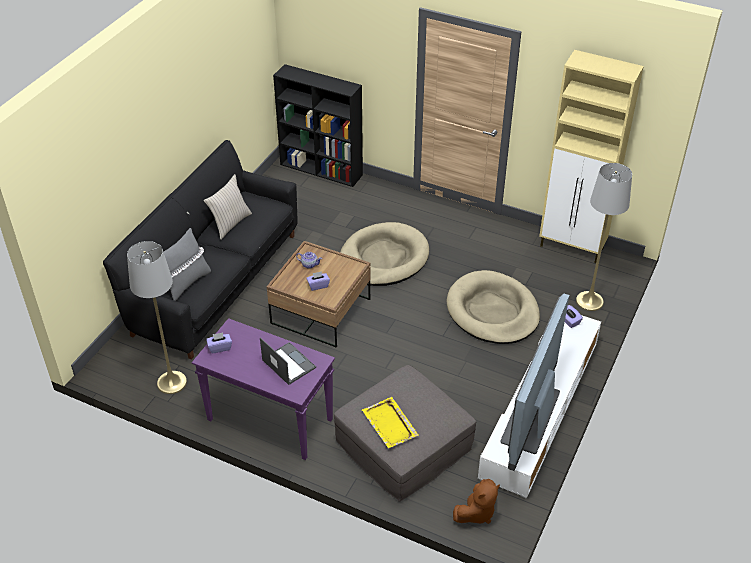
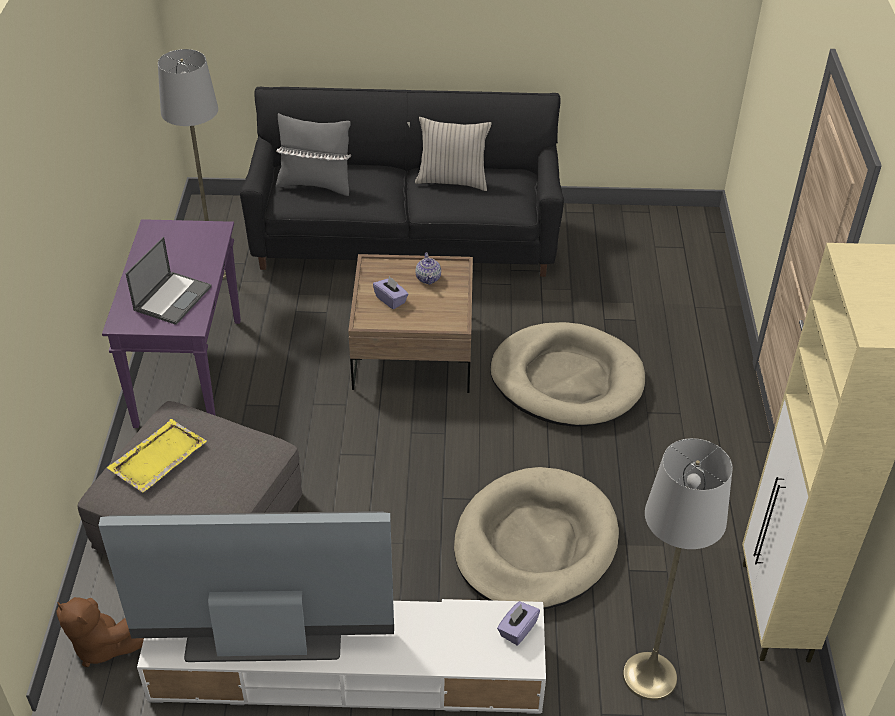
camera: 65 degrees right, 0 degrees up
(220, 347) = (176, 232): purple tissue box -> none
(322, 170) = (708, 255): black bookcase -> none

